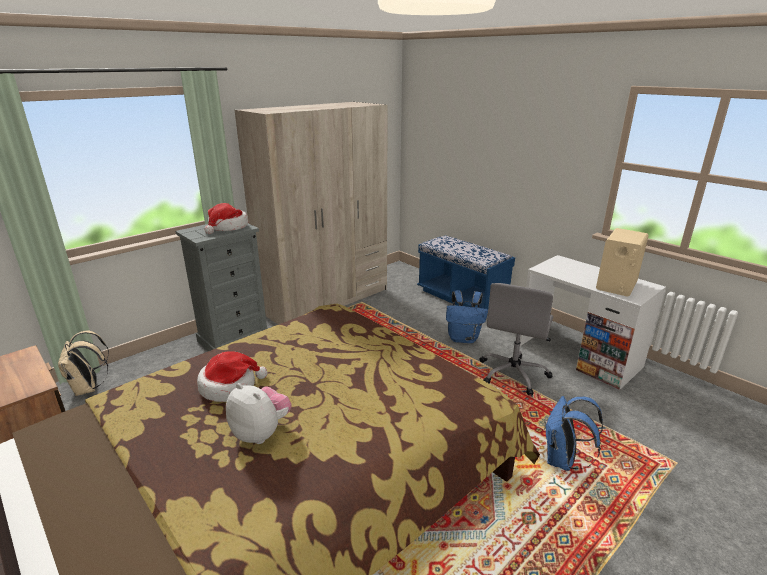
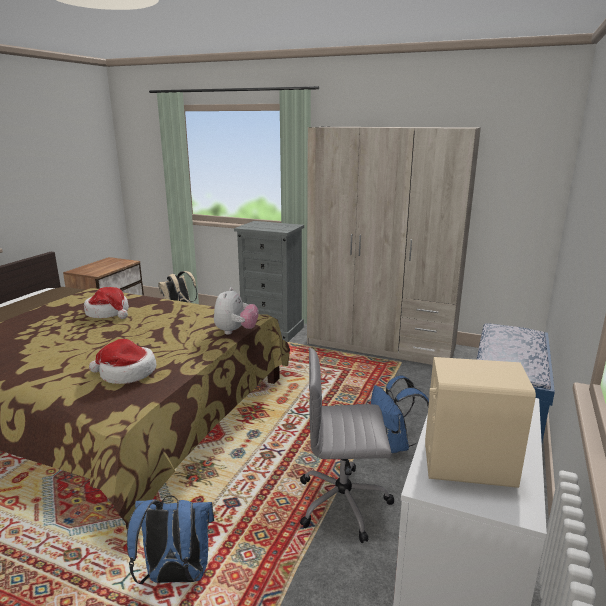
camera: 65 degrees right, 5 degrees down
(228, 227) = (276, 227): hat -> hat (126, 373)
(261, 433) = (53, 334): plush toy -> plush toy (235, 331)

